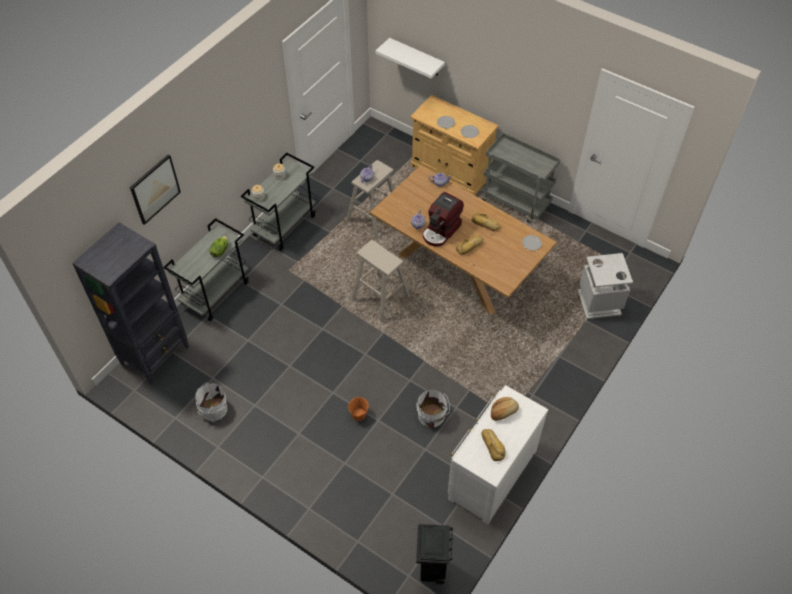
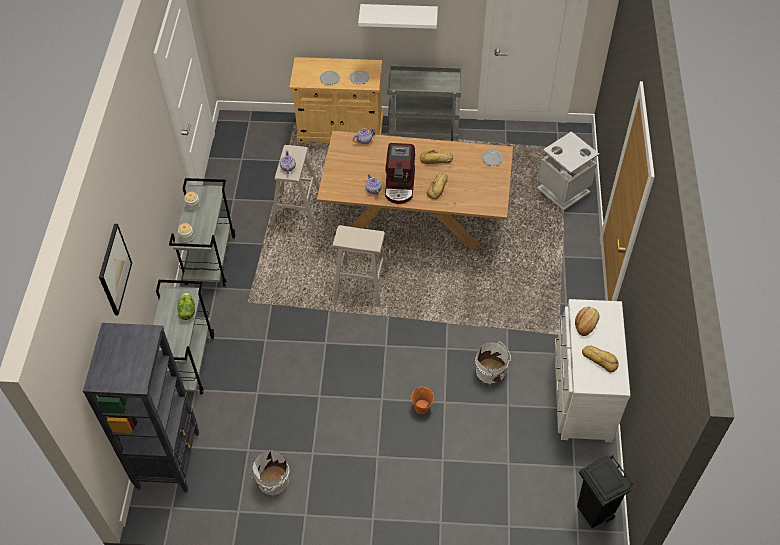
camera: 30 degrees left, 0 degrees up
(416, 57) = (268, 23): white shelf -> white shelf (399, 14)

